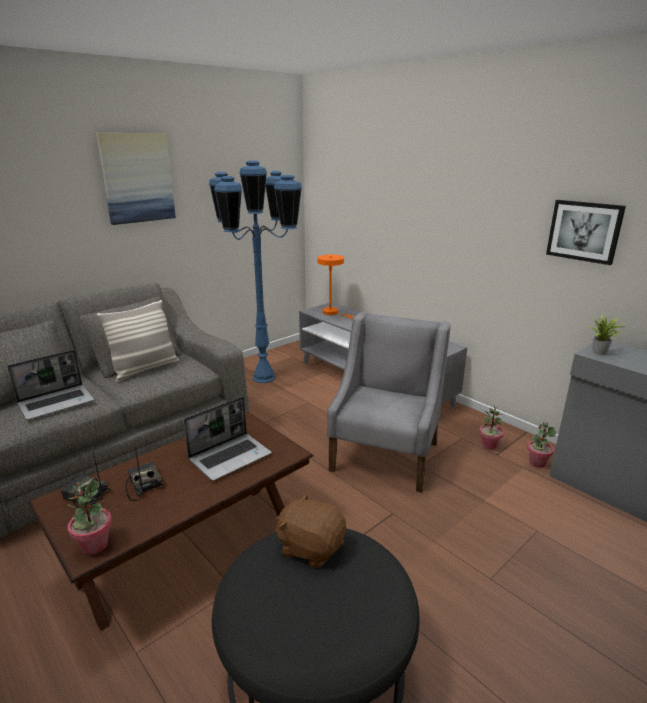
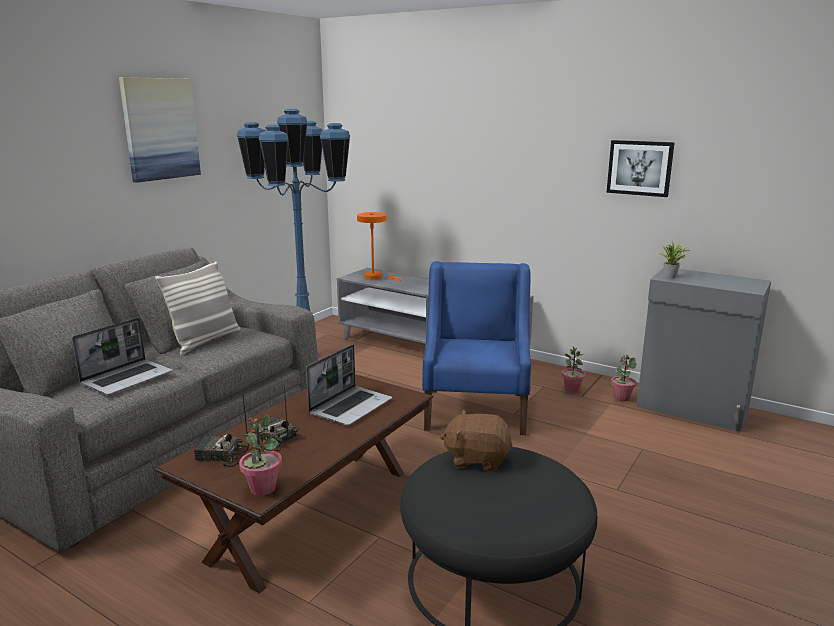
camera: 15 degrees left, 5 degrees down
(385, 455) = (476, 410): grey armchair -> blue armchair

